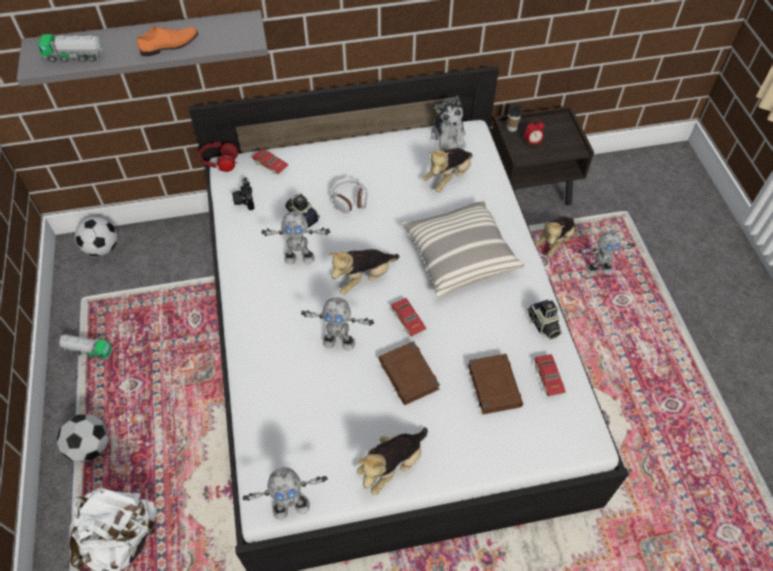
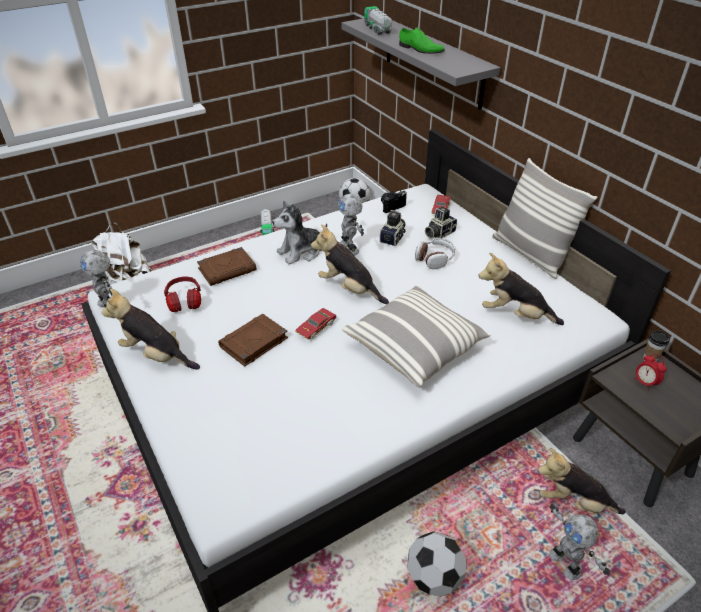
camera: 70 degrees right, 15 degrees down
(91, 446) = (194, 255): football -> football (434, 577)
(170, 45) = (420, 49): orange shoe -> green shoe
(221, 163) = (422, 187): red headphones -> red headphones (185, 303)
(339, 341) = (274, 292): toy robot -> none
(375, 133) = (530, 254): none -> pillow
(448, 136) = (574, 302): plush toy -> plush toy (301, 252)
(493, 385) = (263, 406): brown book -> brown book (227, 269)
(543, 325) = (360, 435): camera -> camera (438, 233)
(548, 377) = (290, 453): red toy car -> none

